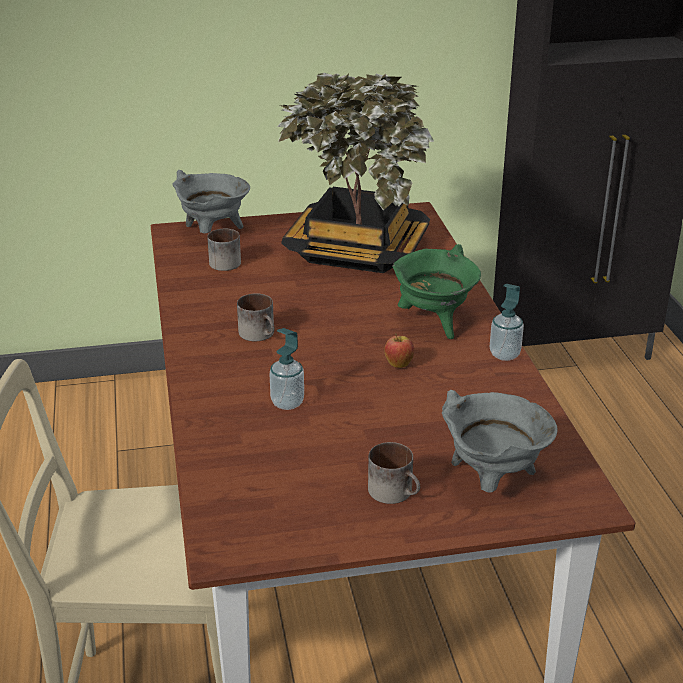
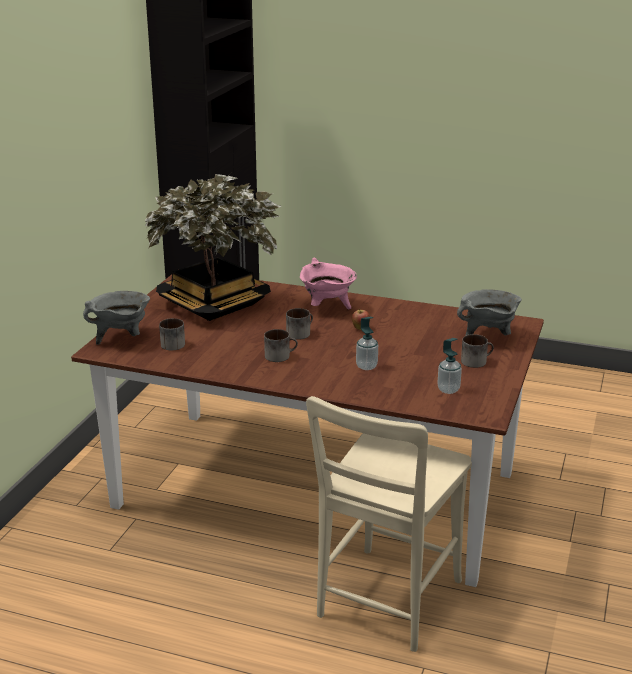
camera: 60 degrees left, 5 degrees down
(338, 327) = (300, 333): none -> mug
(434, 323) = (327, 308): green cooking pot -> pink cooking pot
(504, 354) = (380, 302): soap dispenser -> soap dispenser (448, 390)

